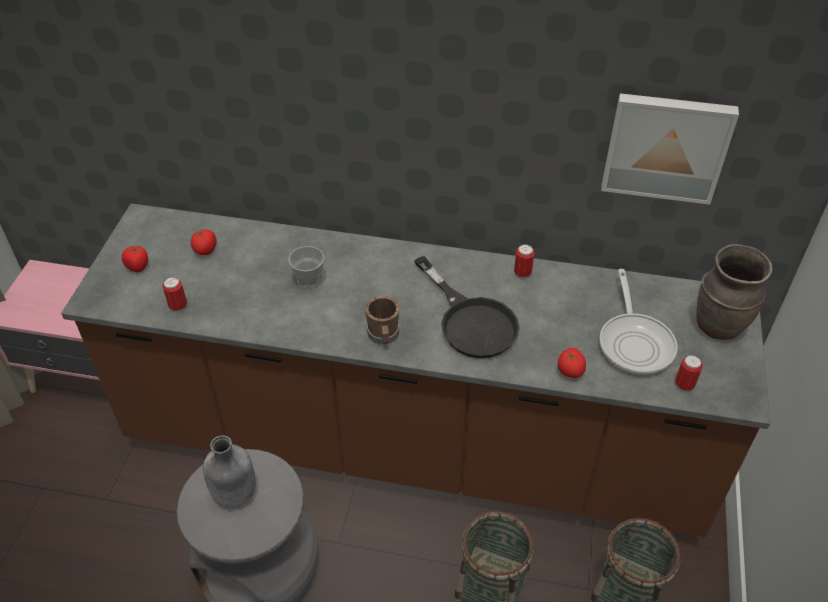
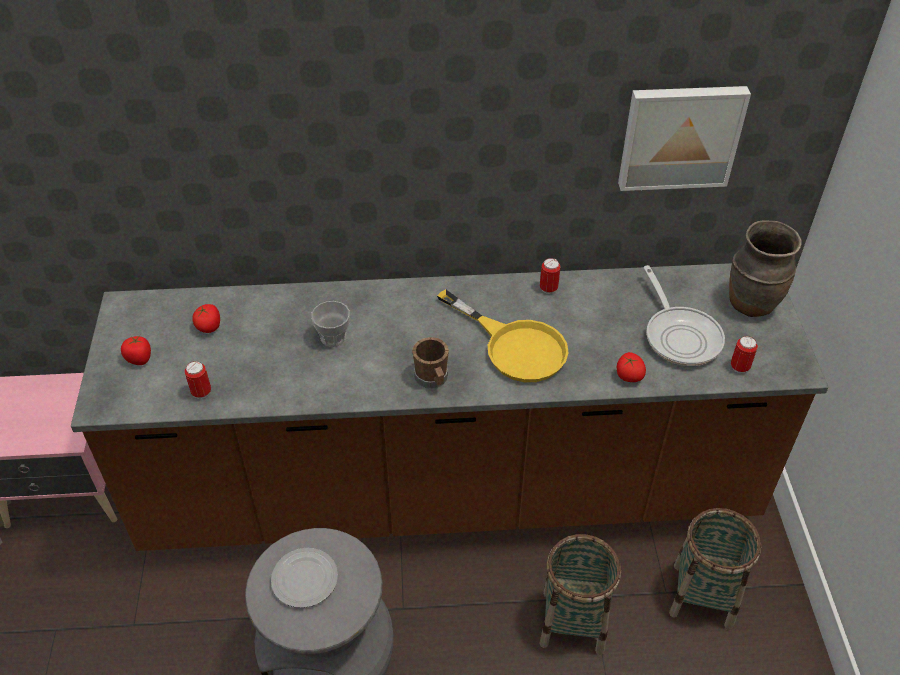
camera: 15 degrees left, 0 degrees up
(234, 494) = (305, 580): grey bottle -> plate
(471, 320) = (514, 346): black frying pan -> yellow frying pan

